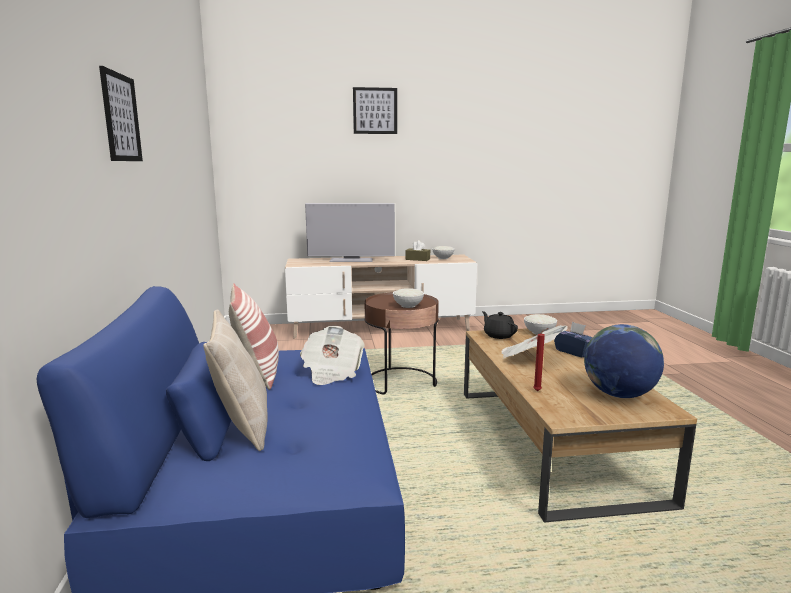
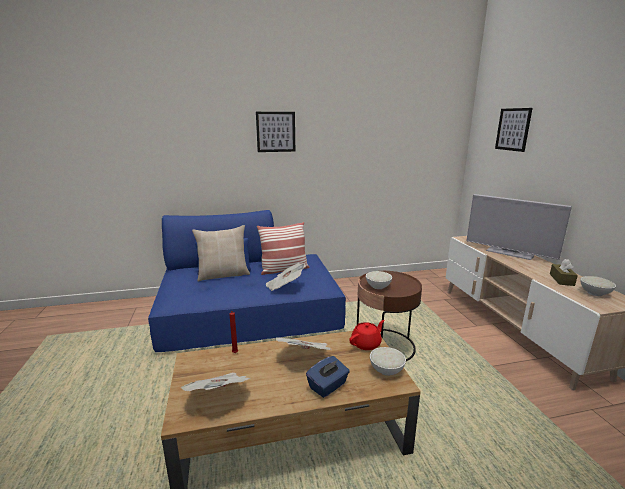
camera: 85 degrees right, 5 degrees up
(351, 260) = (509, 253): television -> television turned 45 degrees counterclockwise
(375, 111) = (588, 103): picture -> picture (513, 129)
(498, 335) = (366, 344): black teapot -> red teapot
(619, 394) = (219, 395): globe -> newspaper

